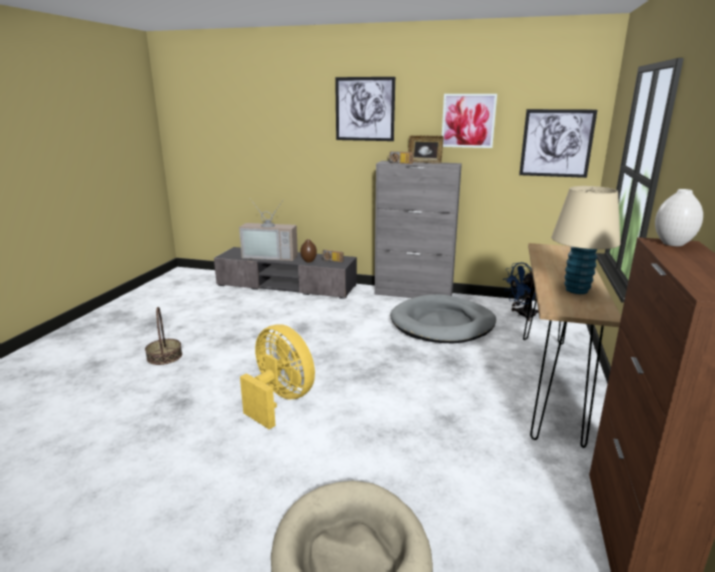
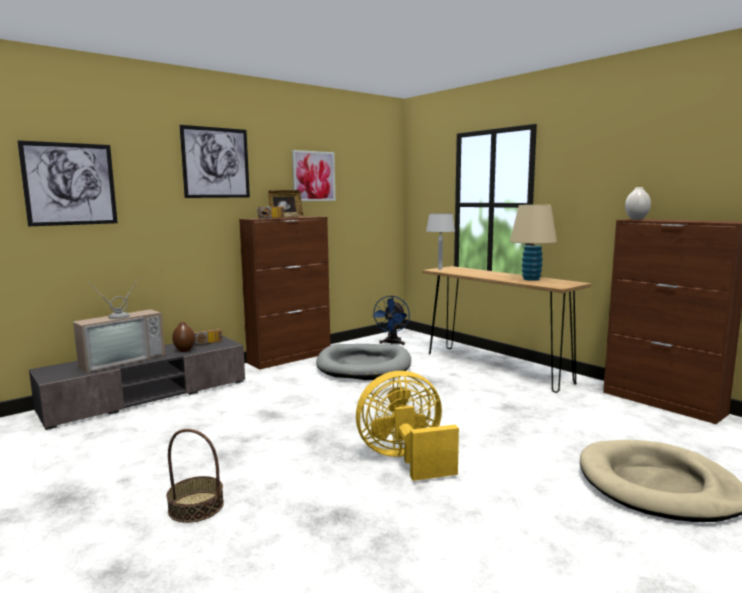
camera: 55 degrees left, 10 degrees down
(413, 294) = (290, 358): grey cabinet -> brown cabinet
(549, 247) = (440, 269): none -> grey table lamp
(556, 143) = (376, 195): picture -> picture (70, 184)

